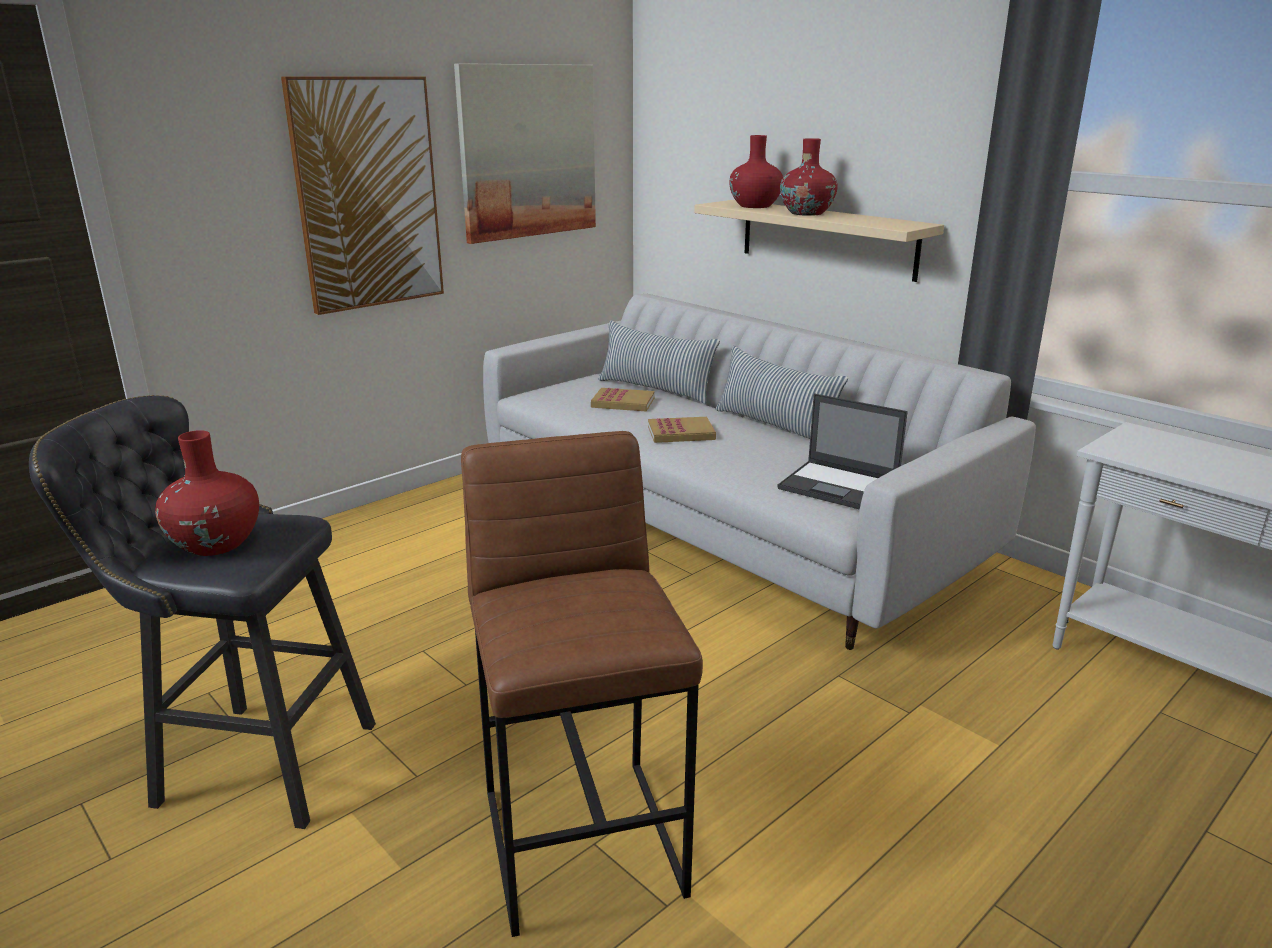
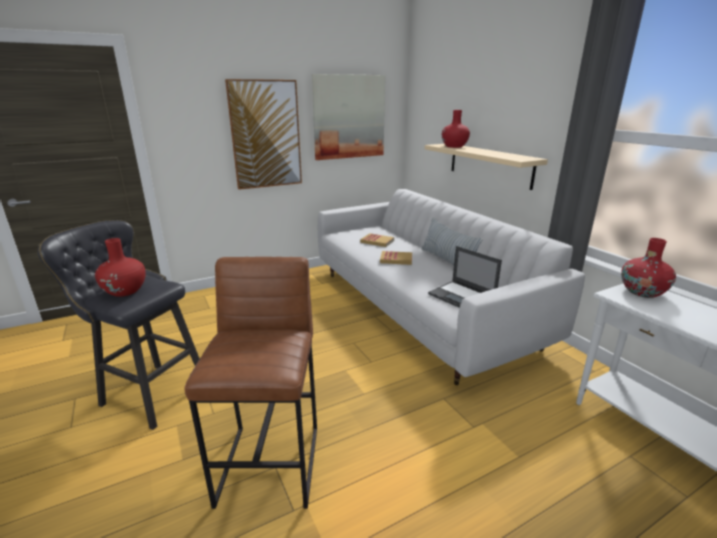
camera: 15 degrees right, 0 degrees up
(655, 389) = (397, 236): pillow -> none
(806, 213) = (477, 151): red vase -> red vase (642, 292)

